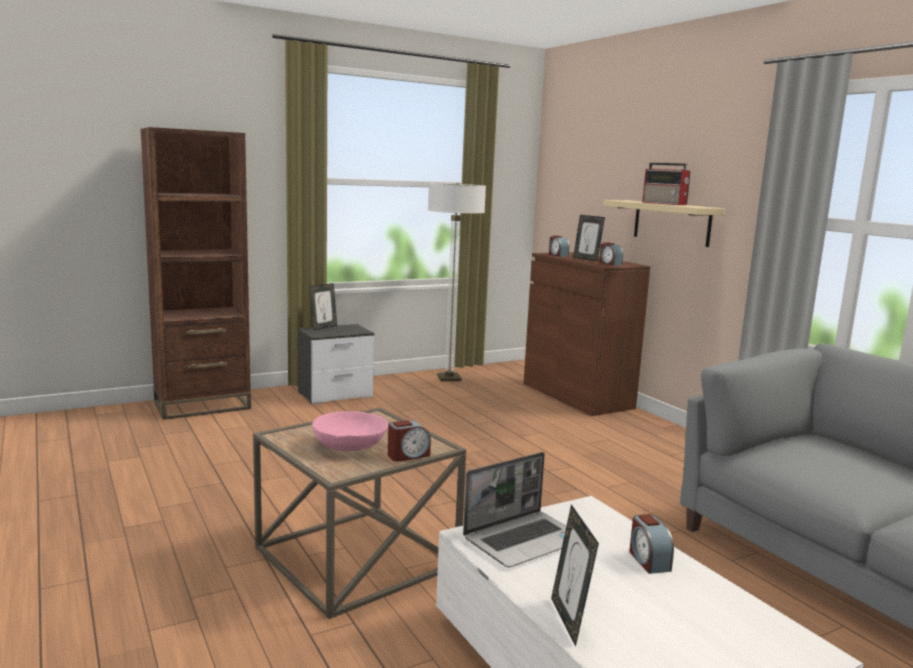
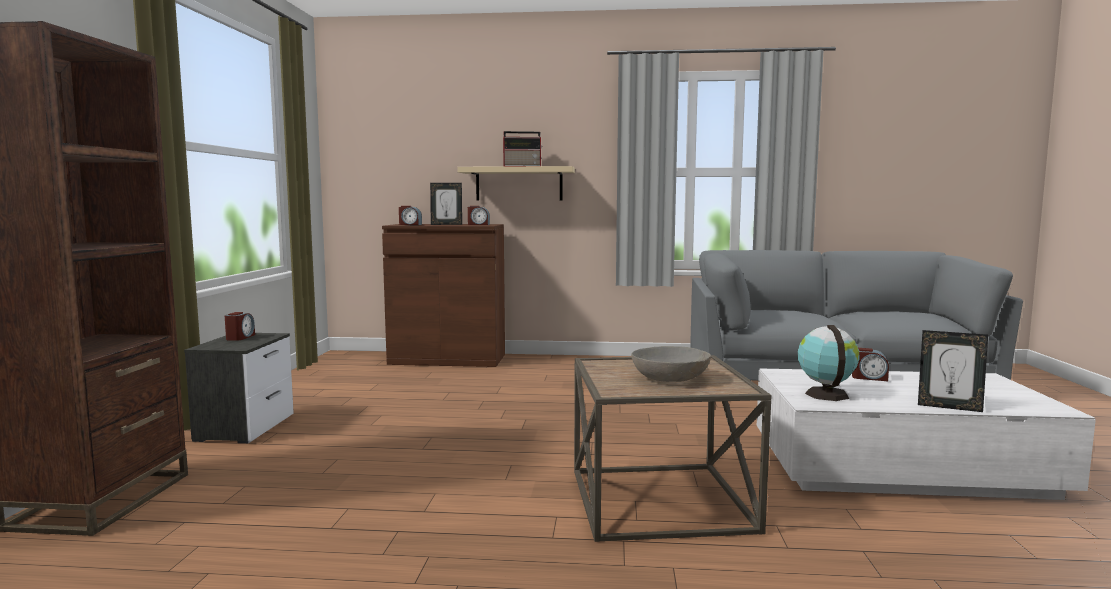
camera: 55 degrees left, 5 degrees down
(323, 327) = (214, 342): picture frame -> none
(350, 445) = (670, 378): pink bowl -> grey bowl
(408, 455) = (715, 368): alarm clock -> alarm clock (240, 337)
(449, 378) = (313, 380): floor lamp -> none
(524, 540) = (825, 394): laptop -> globe

